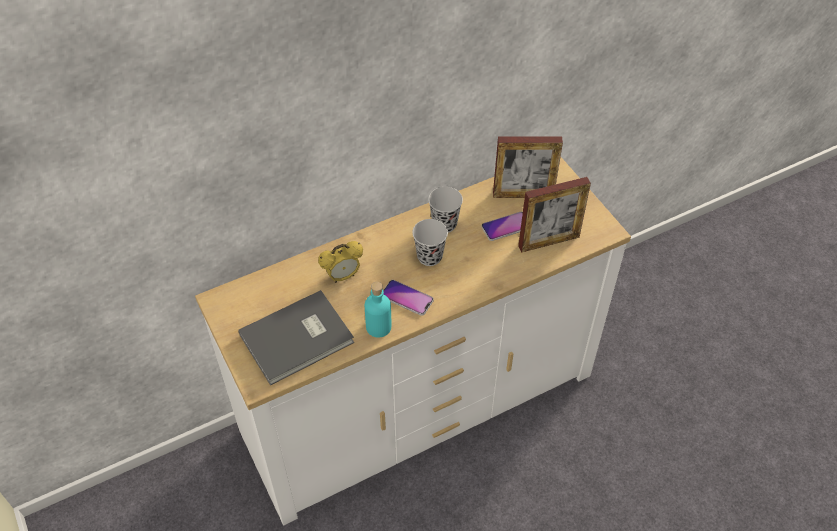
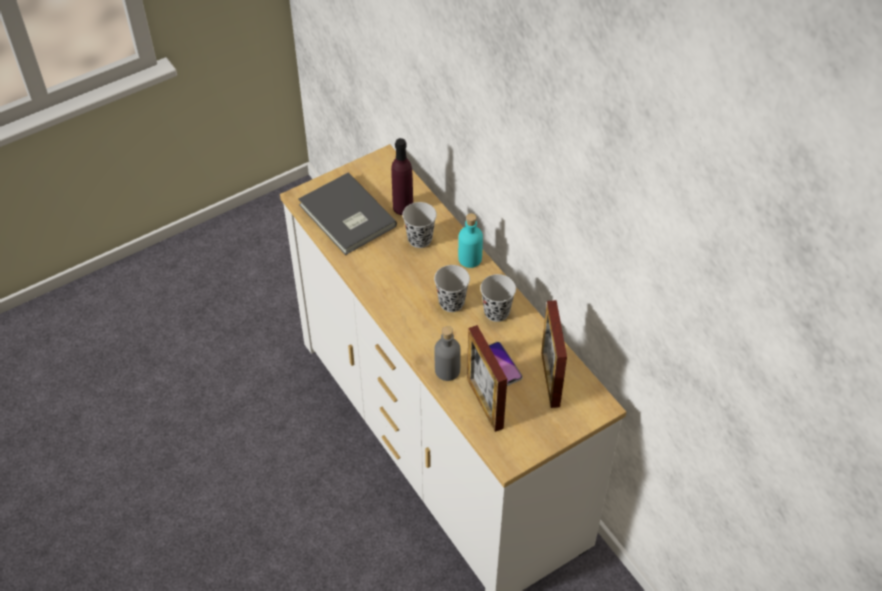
camera: 85 degrees right, 0 degrees up
(295, 288) = (403, 207): none -> purple bottle
(343, 276) = (420, 239): alarm clock -> black cup
(378, 327) = (363, 270): turquoise bottle -> turquoise bottle (470, 259)
(407, 298) = (398, 288): phone -> none
(511, 266) = (447, 370): none -> grey bottle

